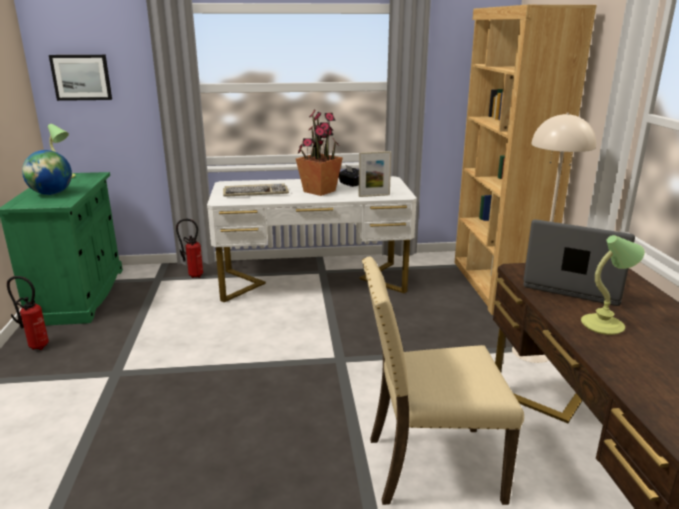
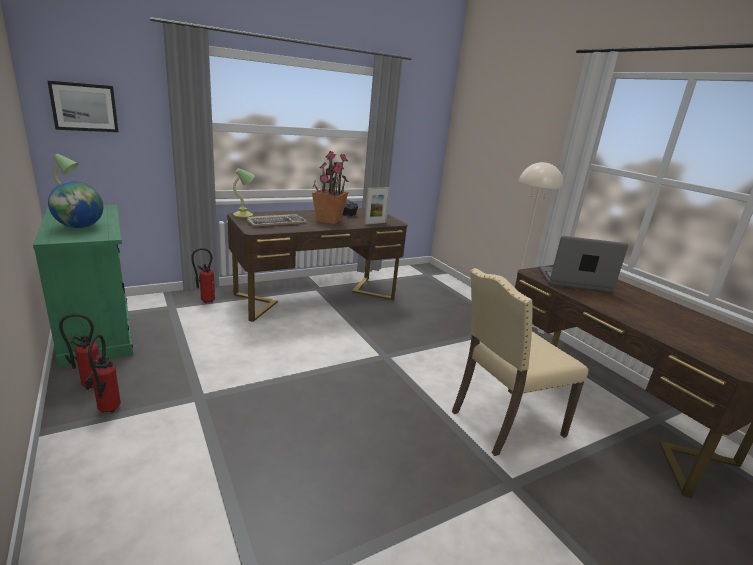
camera: 25 degrees left, 0 degrees up
(32, 372) = (106, 411): none -> fire extinguisher
(313, 281) = (316, 297): white desk -> brown desk
(495, 285) = (450, 288): brown bookcase -> none
(604, 325) = (618, 305): table lamp -> table lamp (244, 215)

